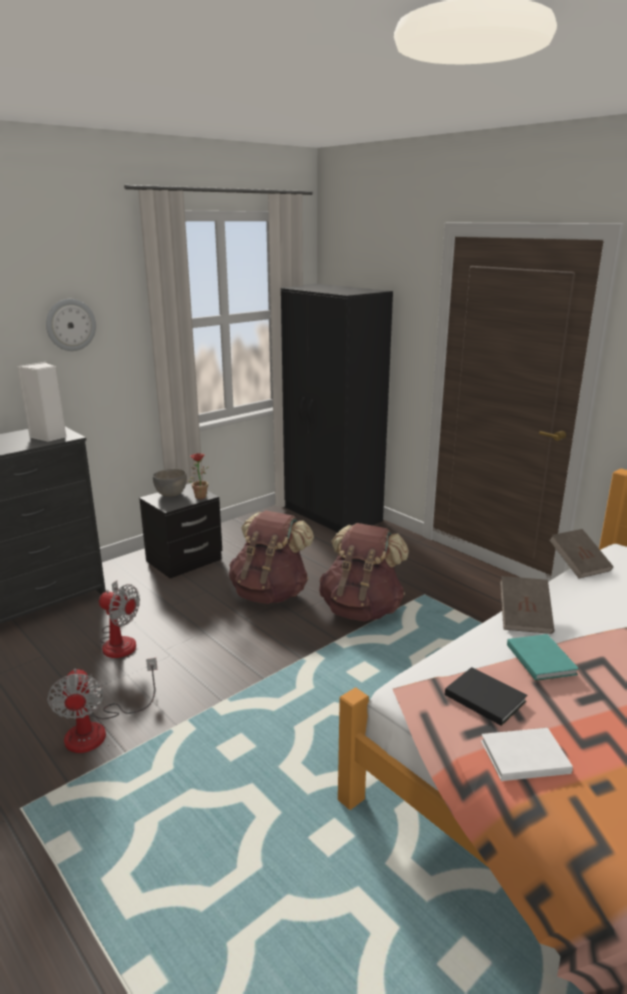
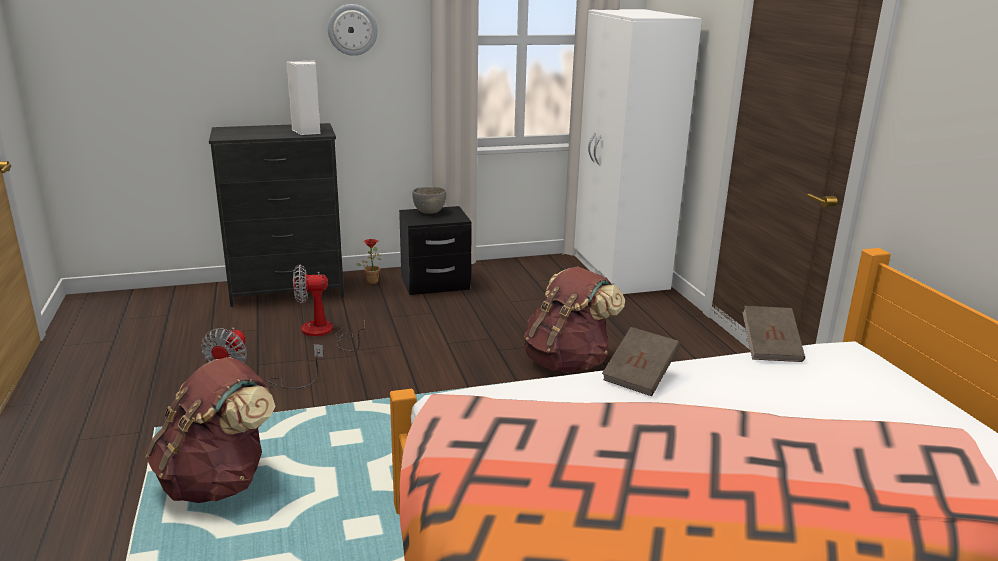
camera: 25 degrees right, 0 degrees up
(119, 640) = (324, 333): fan -> fan turned 120 degrees clockwise
(199, 496) = (453, 218): potted plant -> potted plant (372, 280)
(270, 593) = (490, 327): brown backpack -> brown backpack (218, 482)
(329, 514) = (617, 271): black wardrobe -> white wardrobe
(484, 697) = (506, 422): black book -> none
(522, 756) = (483, 473): white book -> none
(541, 658) = (602, 408): turquoise book -> none

